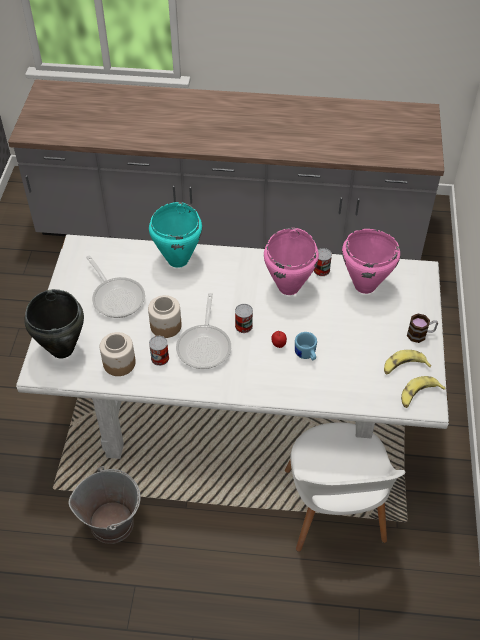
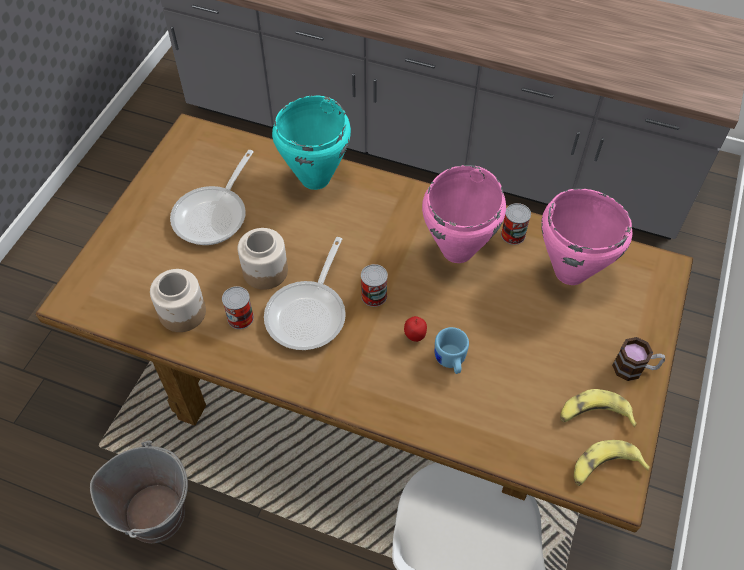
camera: 15 degrees right, 5 degrees up
(62, 350) = (114, 275): black cooking pot -> none
(117, 297) = (214, 215): frying pan -> frying pan turned 45 degrees clockwise
(241, 405) = (374, 388): white dining table -> brown dining table

